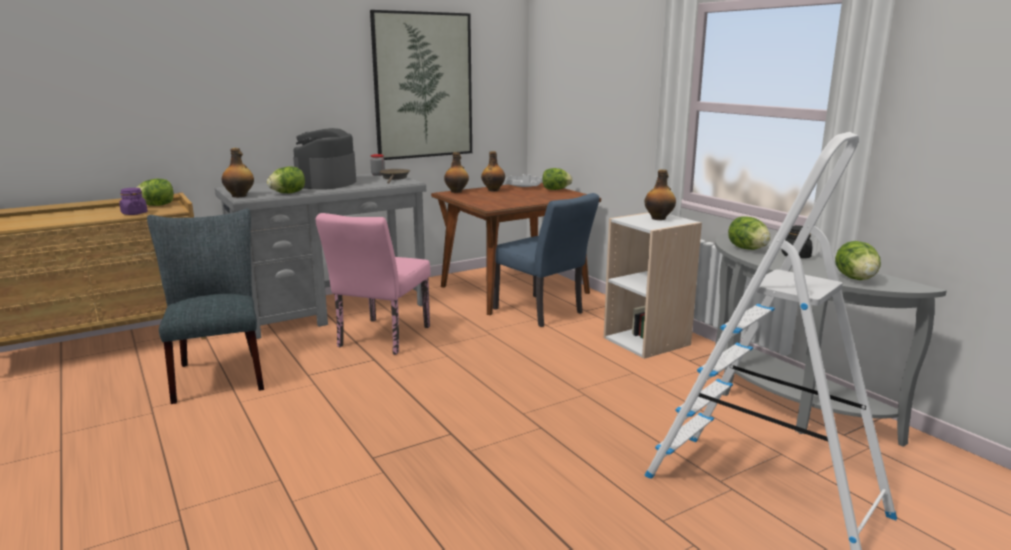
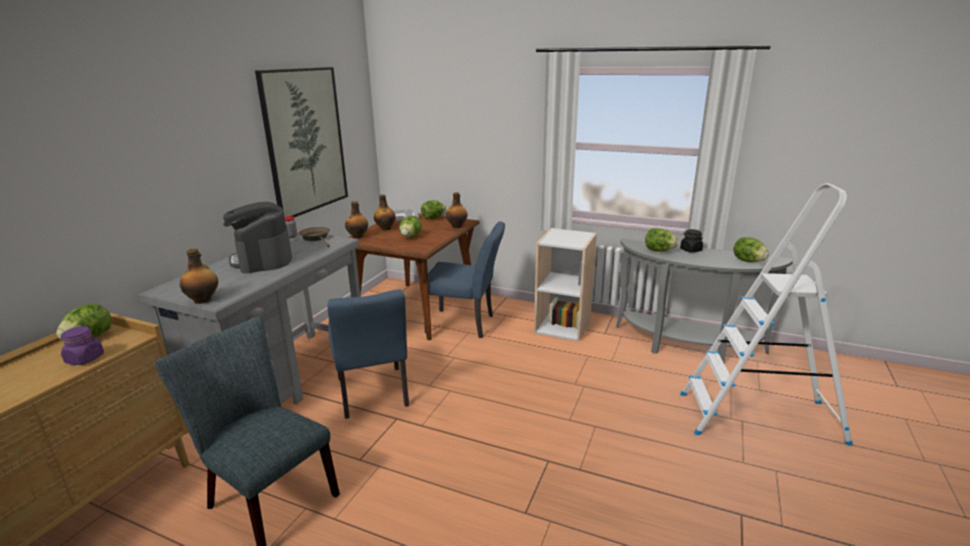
camera: 35 degrees left, 5 degrees up
(288, 193) = (251, 283): lettuce -> lettuce (410, 237)
(380, 339) = (373, 396): pink chair -> blue chair
(659, 218) = (567, 235): bottle -> bottle (457, 226)

